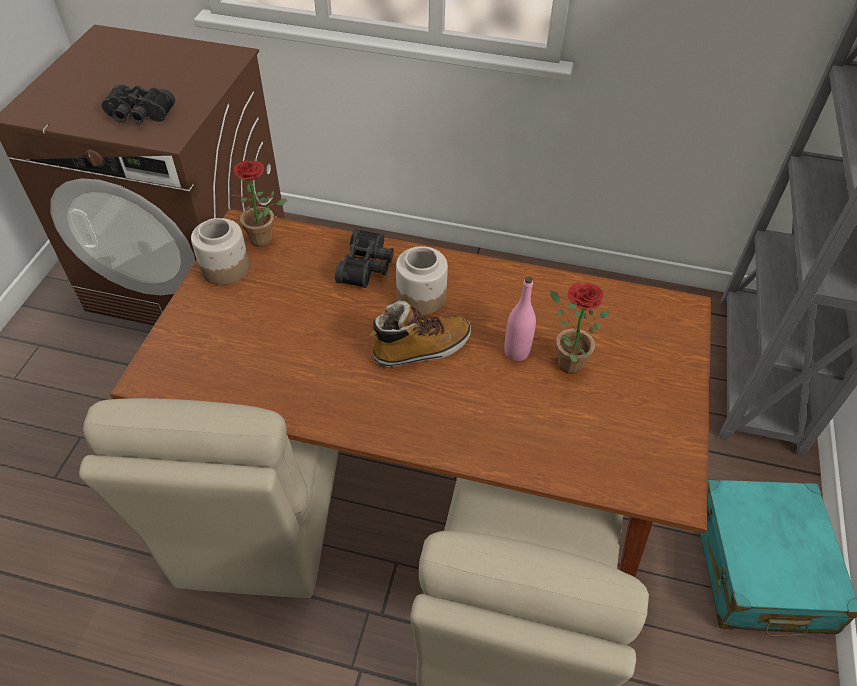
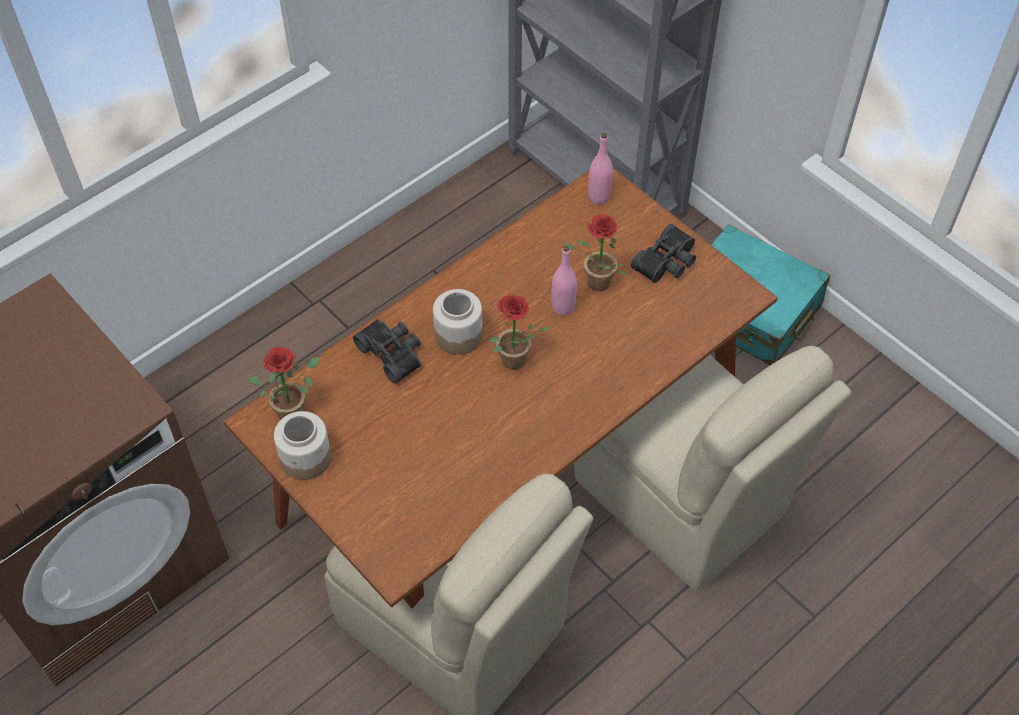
camera: 55 degrees left, 5 degrees up
(139, 115) = (76, 419): black binoculars -> black binoculars (667, 263)
(421, 349) = (512, 365): boot -> potted plant
(666, 314) = (599, 197): none -> pink bottle

